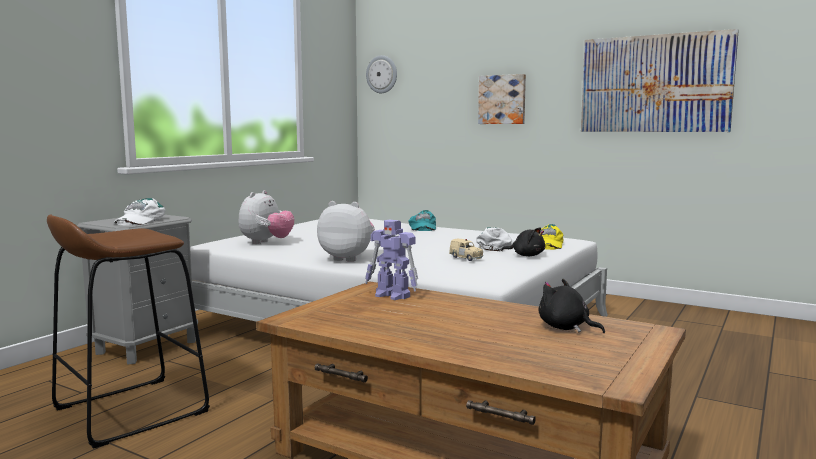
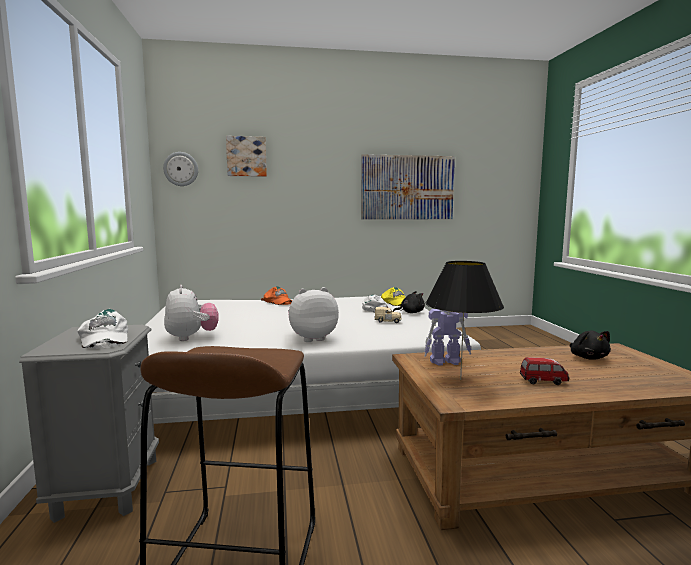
camera: 40 degrees left, 0 degrees up
(352, 309) = (460, 380): none -> black table lamp
(422, 227) = (278, 301): turquoise cap -> orange cap
(423, 329) = (543, 381): none -> toy car
(502, 99) = (299, 195): picture -> picture (246, 156)
(566, 328) = (588, 357): black plush toy -> black plush toy turned 105 degrees counterclockwise

